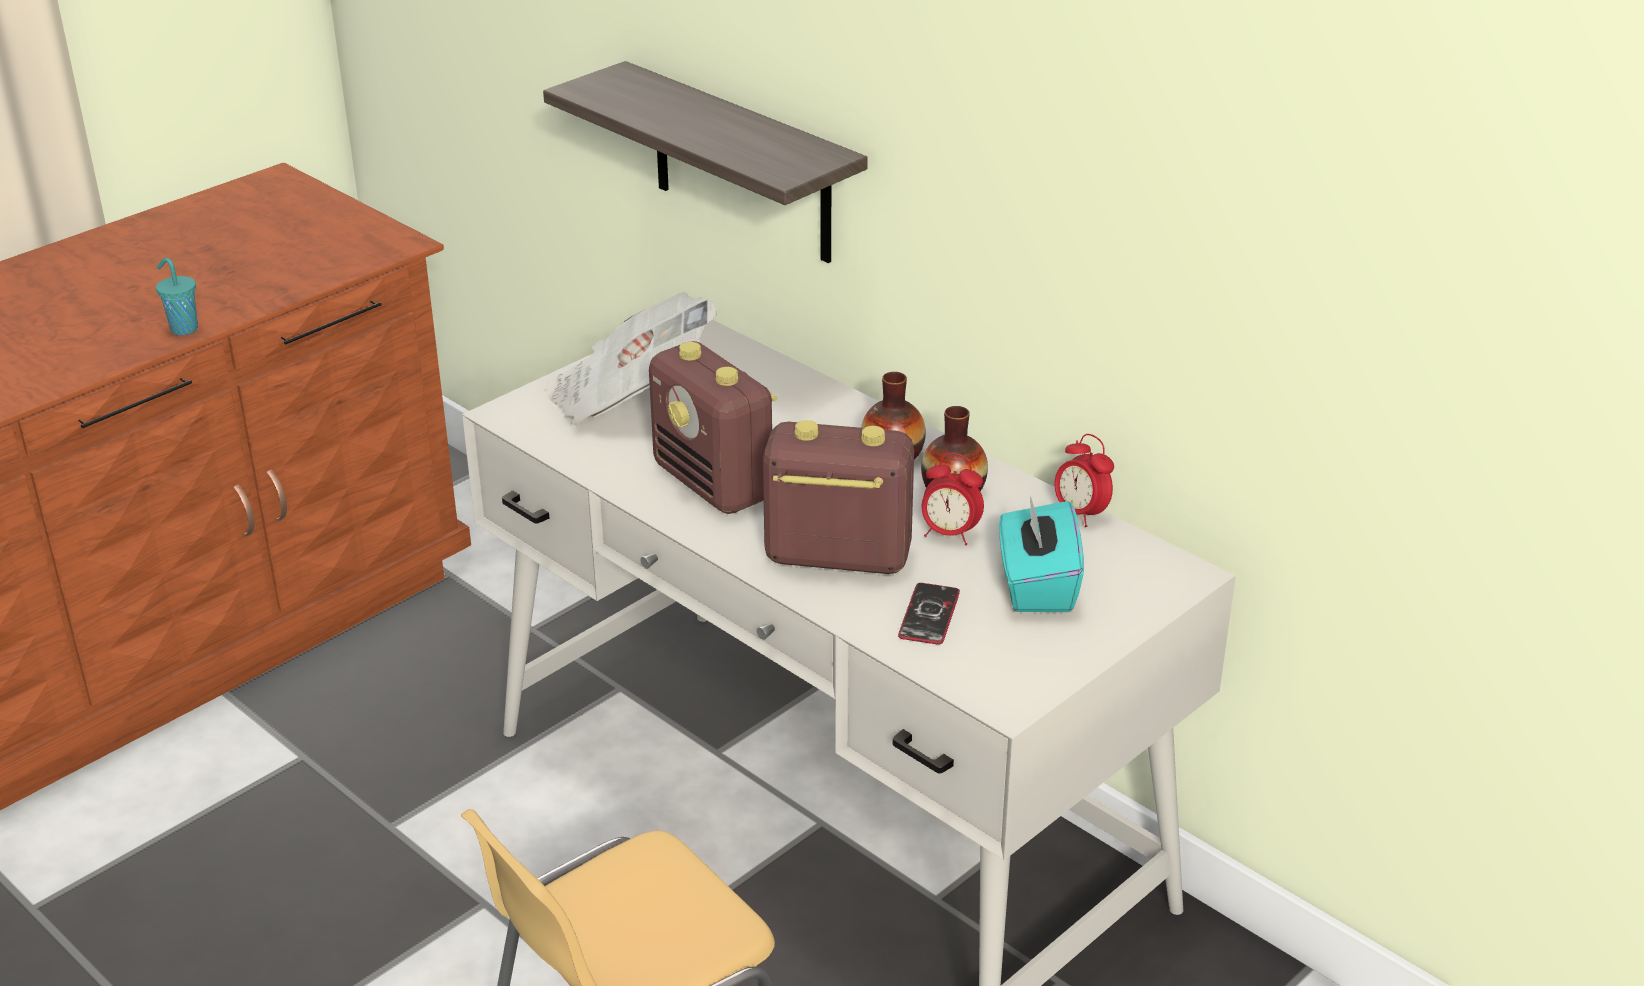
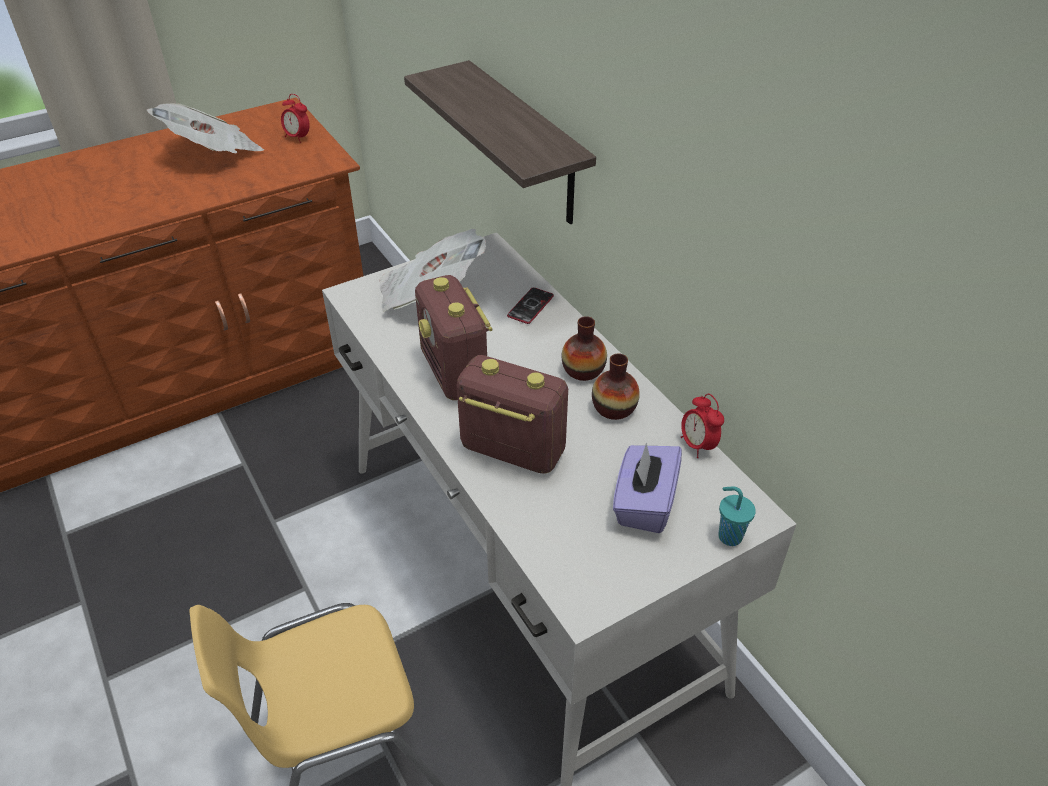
camera: 15 degrees right, 10 degrees up
(183, 329) = (179, 204): turquoise cup -> turquoise cup (728, 536)
(195, 254) = (214, 153): none -> newspaper
(929, 615) = (557, 515): phone -> phone (530, 306)
(949, 534) = (597, 445): alarm clock -> alarm clock (298, 137)
(1037, 585) = (644, 504): turquoise tissue box -> purple tissue box

